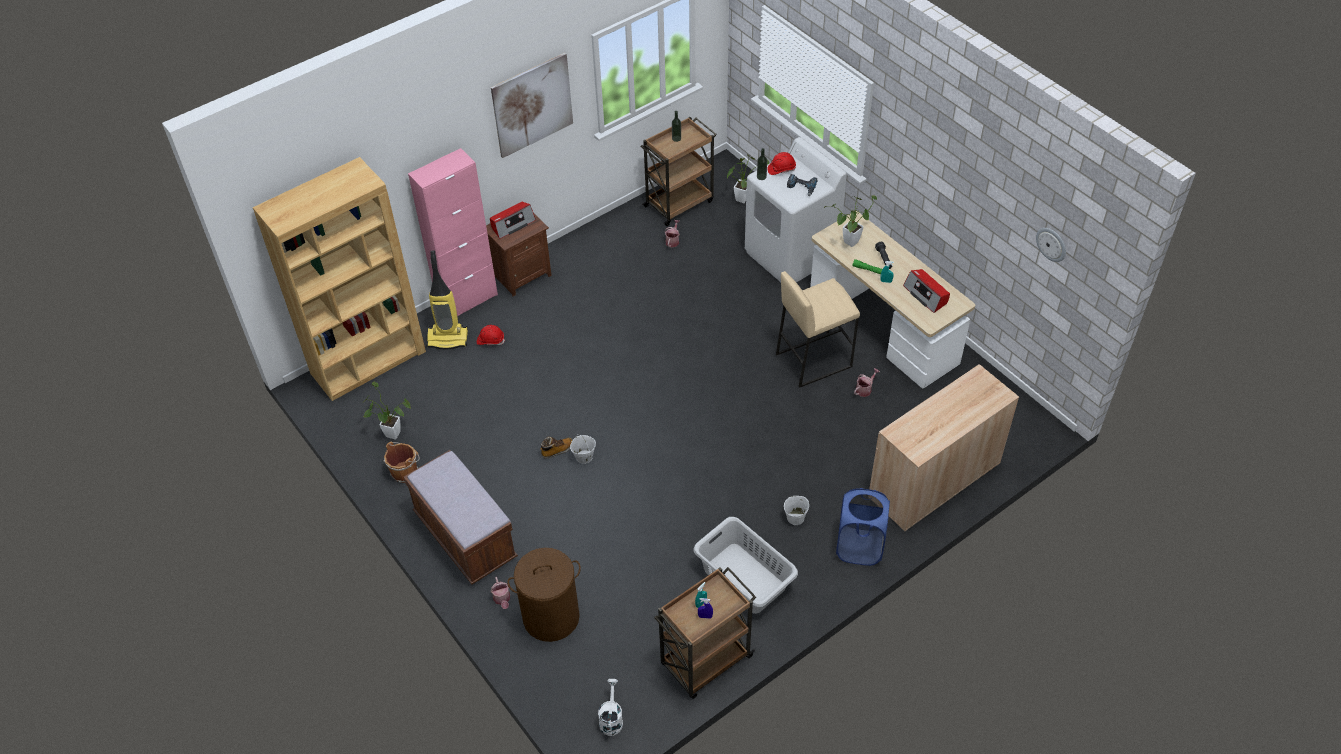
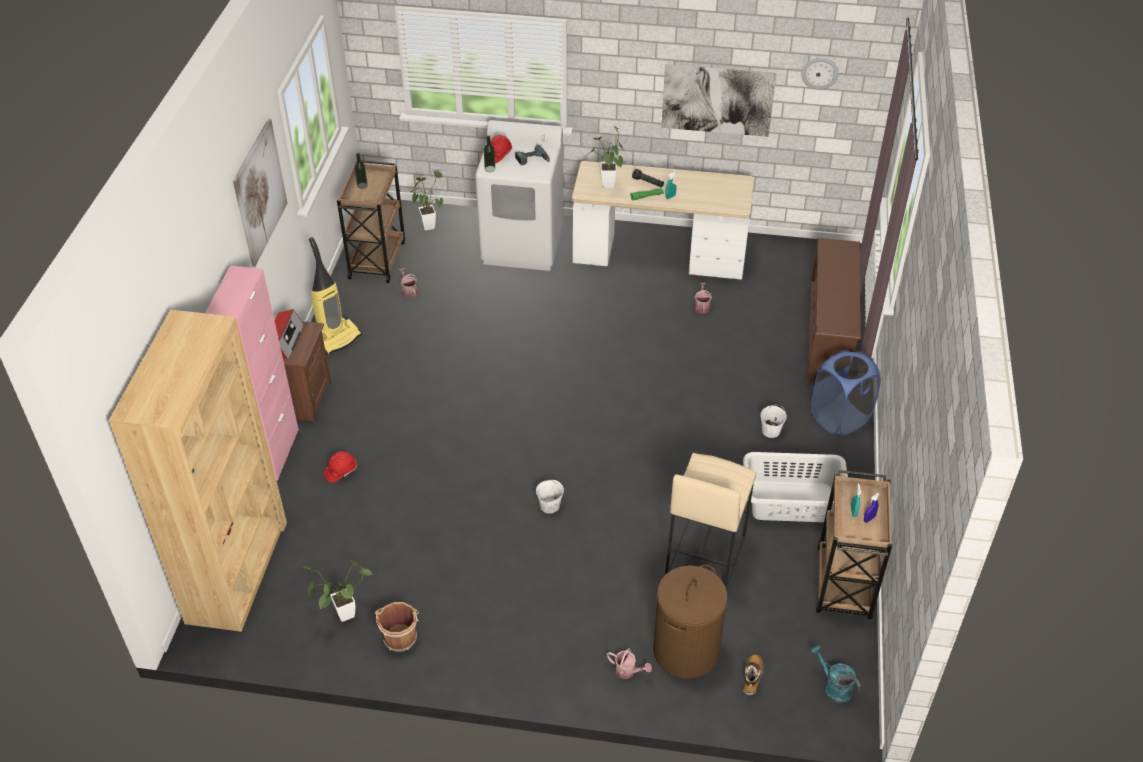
camera: 45 degrees left, 5 degrees down
(448, 338) = (295, 496): vacuum cleaner -> vacuum cleaner (337, 338)
(465, 537) = (529, 647): brown bench -> none
(557, 450) = (519, 517): boot -> boot (752, 677)
(611, 719) = (833, 687): white watering can -> turquoise watering can
(813, 360) = (637, 310): beige stool -> beige stool (704, 555)
(926, 295) = (711, 189): radio -> none
(934, 481) = (829, 337): beige cabinet -> brown shoe rack
(970, 219) = (717, 100): none -> picture

